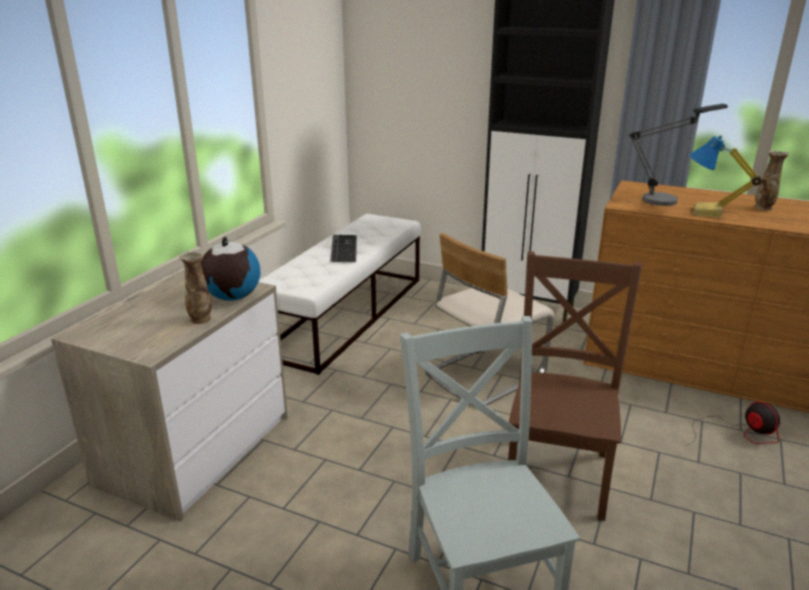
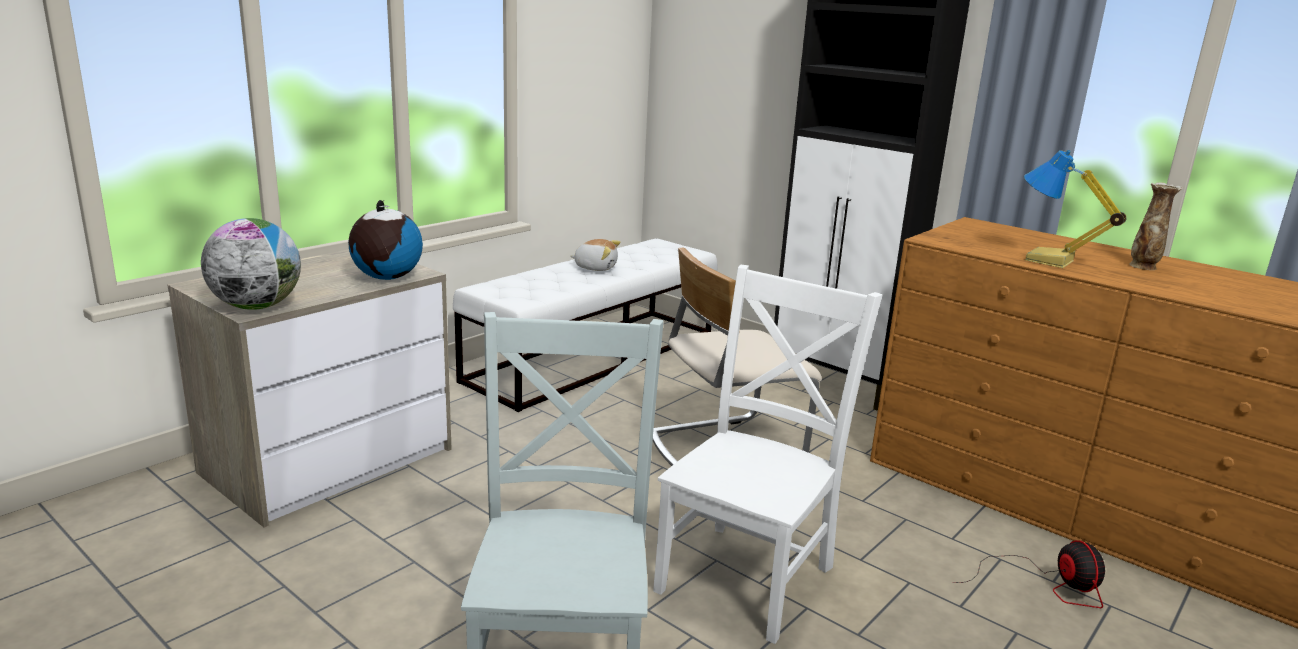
camera: 15 degrees right, 5 degrees down
(151, 347) = (256, 306): none -> globe
(200, 319) = (332, 291): vase -> none
(342, 248) = (595, 267): keyboard -> plush toy
(558, 472) = (749, 575): brown chair -> white chair
(667, 199) = (1006, 241): table lamp -> none

